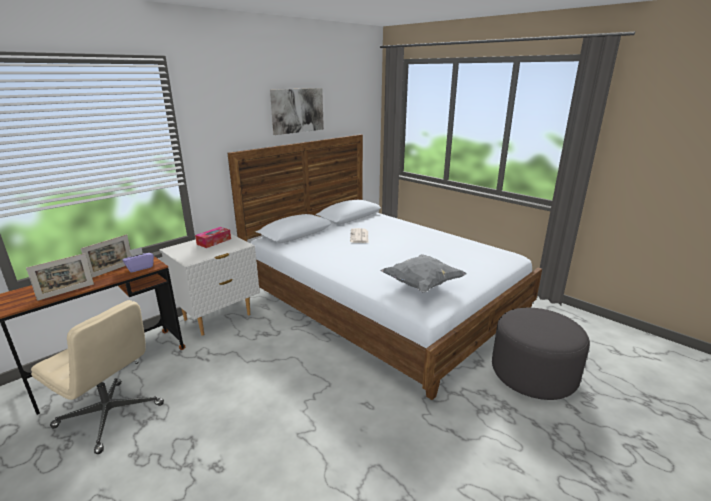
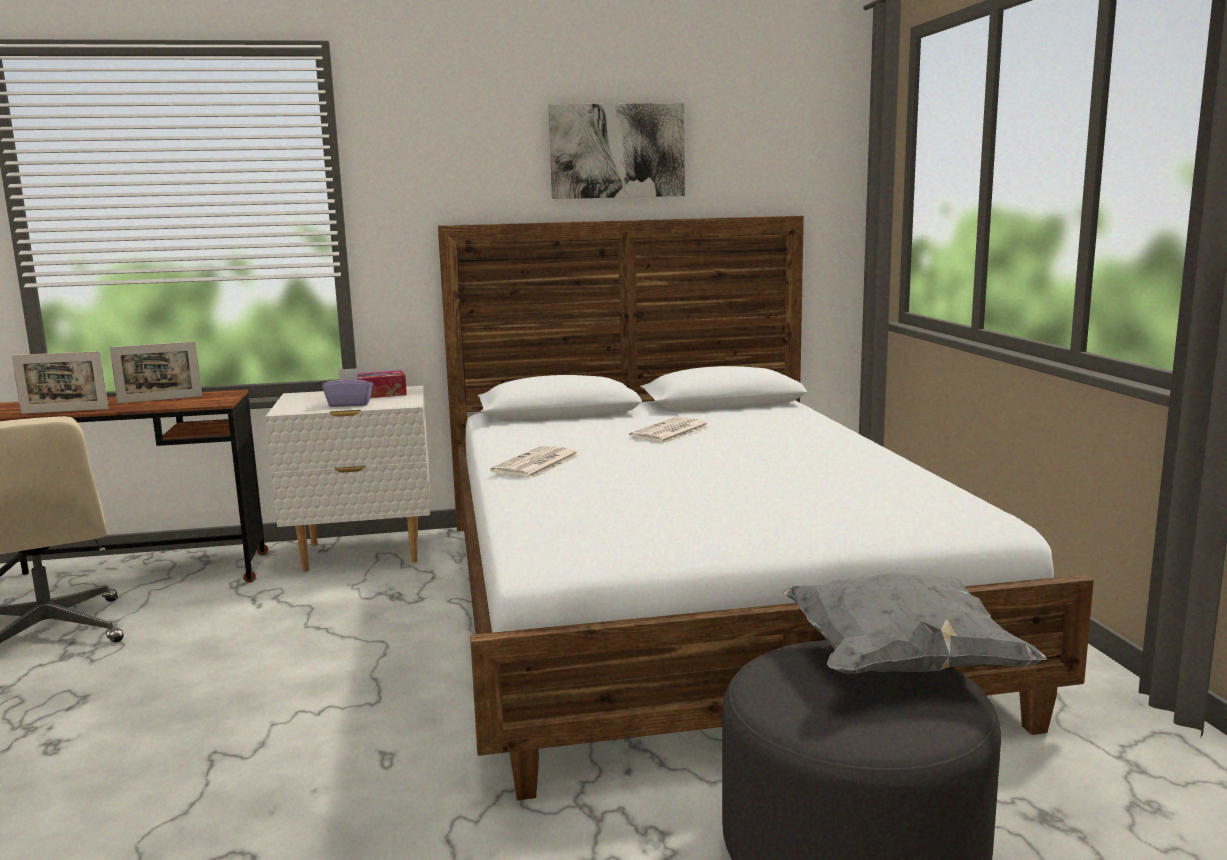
camera: 35 degrees right, 10 degrees down
(140, 268) = (195, 402): purple tissue box -> purple tissue box (349, 404)
(342, 265) = (536, 464): none -> newspaper
(422, 285) = (618, 517): grey pillow -> grey pillow (900, 664)

